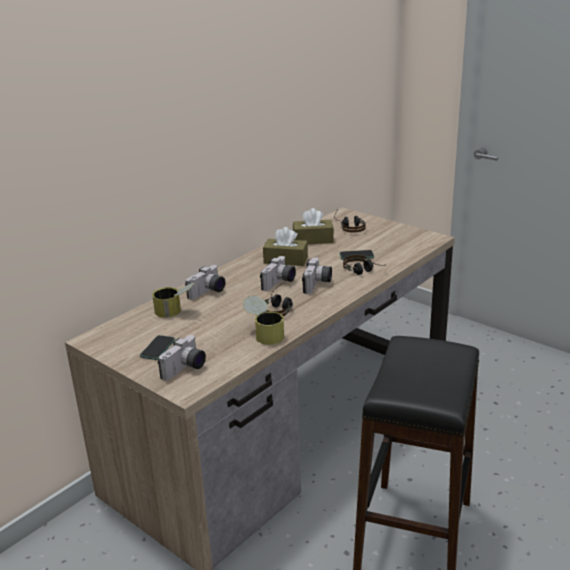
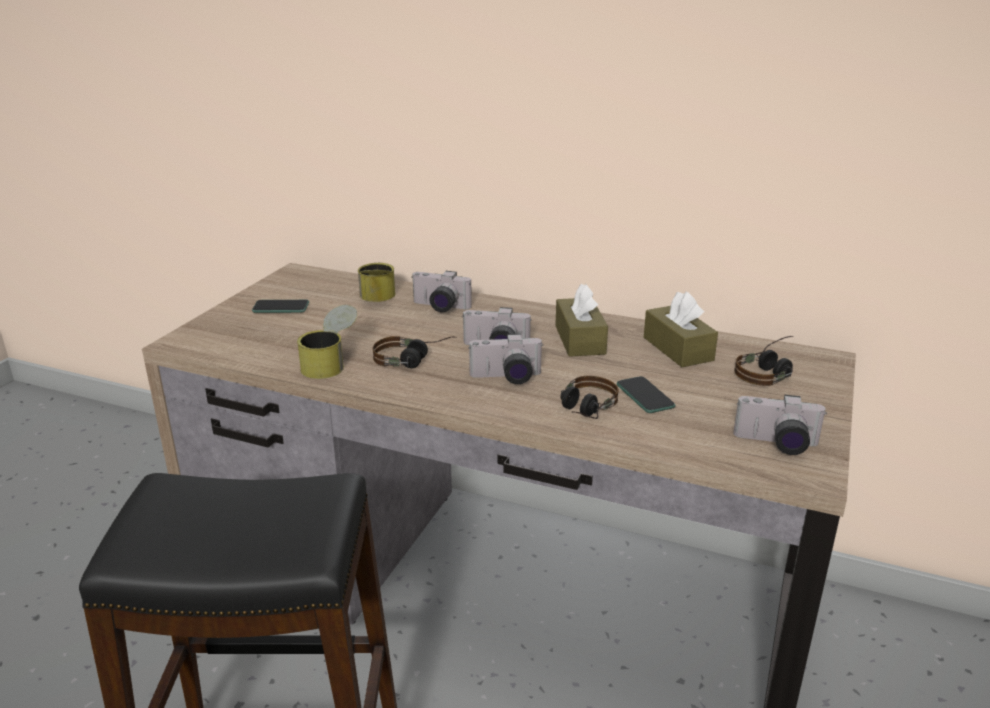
camera: 70 degrees right, 0 degrees up
(185, 369) = (231, 332): camera -> camera (776, 444)

